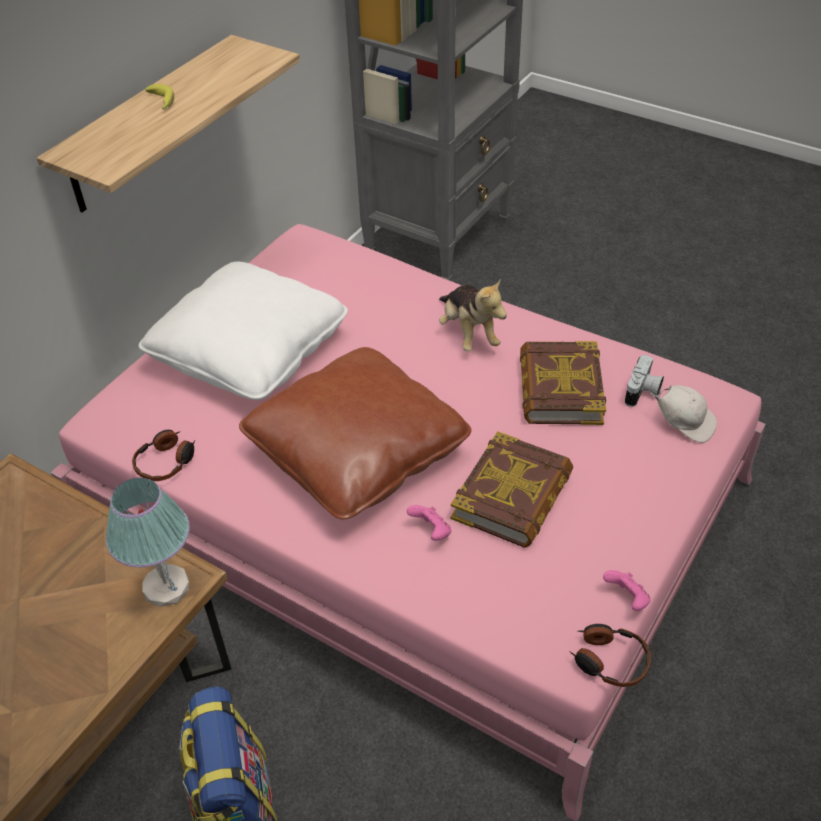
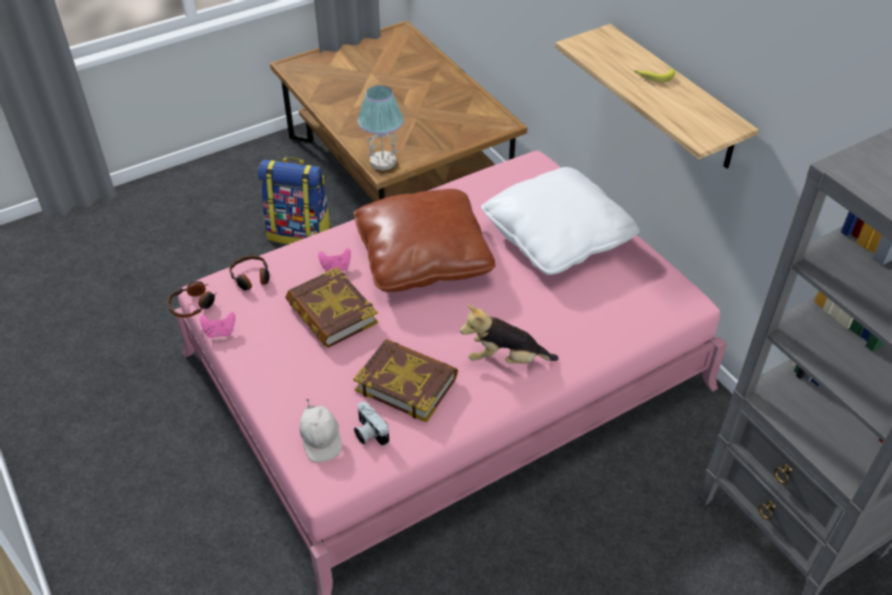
camera: 115 degrees right, 0 degrees up
(166, 462) = (477, 181): headphones -> headphones (251, 278)
(683, 423) = (321, 440): white cap -> white cap turned 75 degrees counterclockwise

